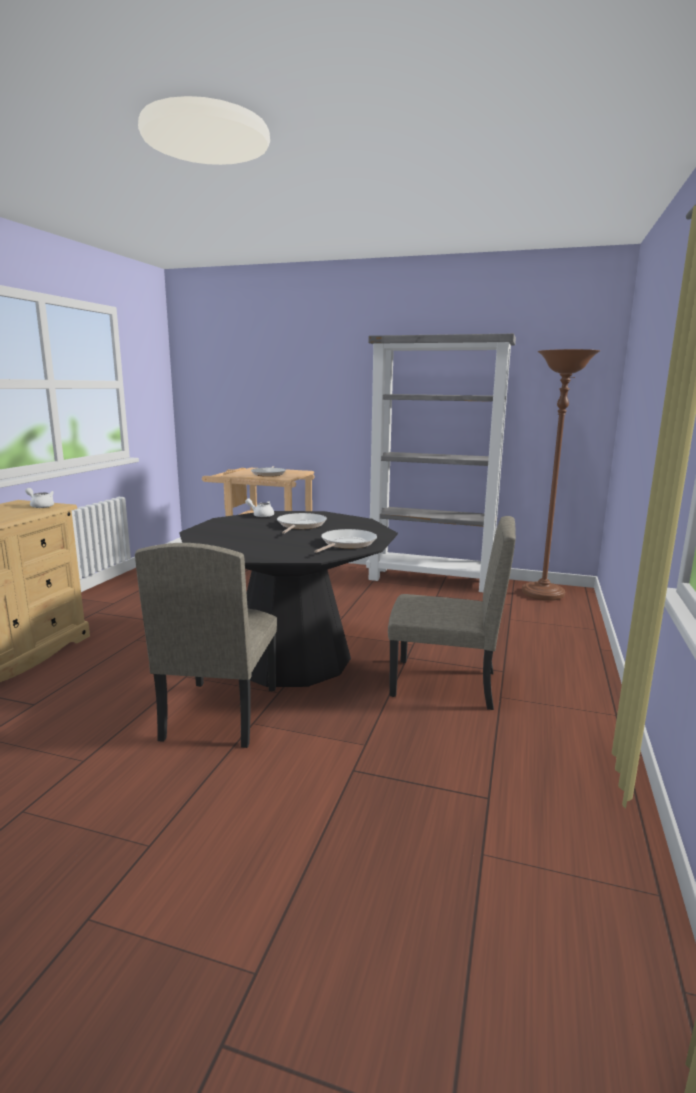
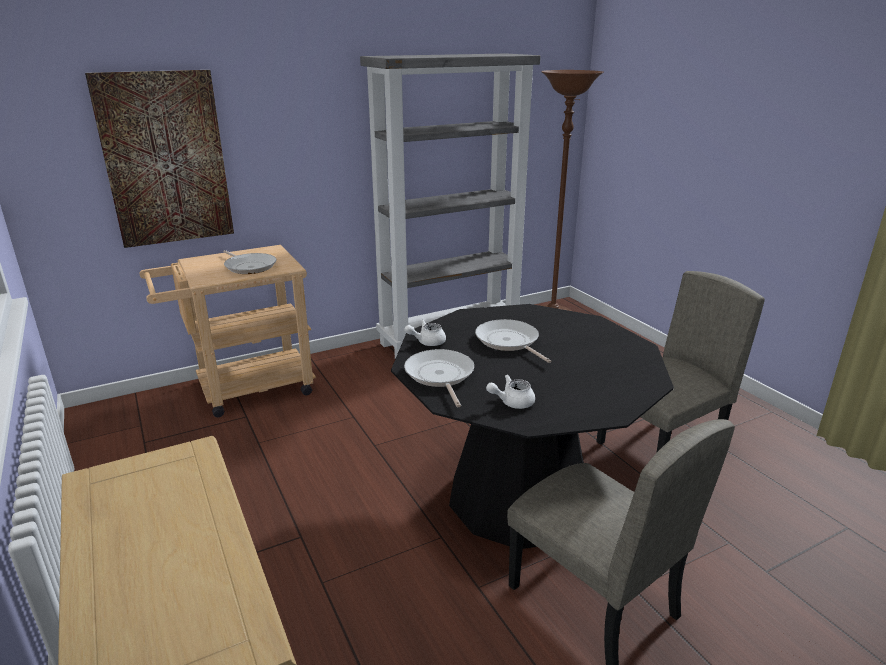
camera: 45 degrees left, 10 degrees up
(40, 506) = (169, 467): white teapot -> white teapot (512, 402)
(253, 402) = (165, 159): none -> picture
(346, 544) = (616, 350): frying pan -> frying pan (440, 376)

